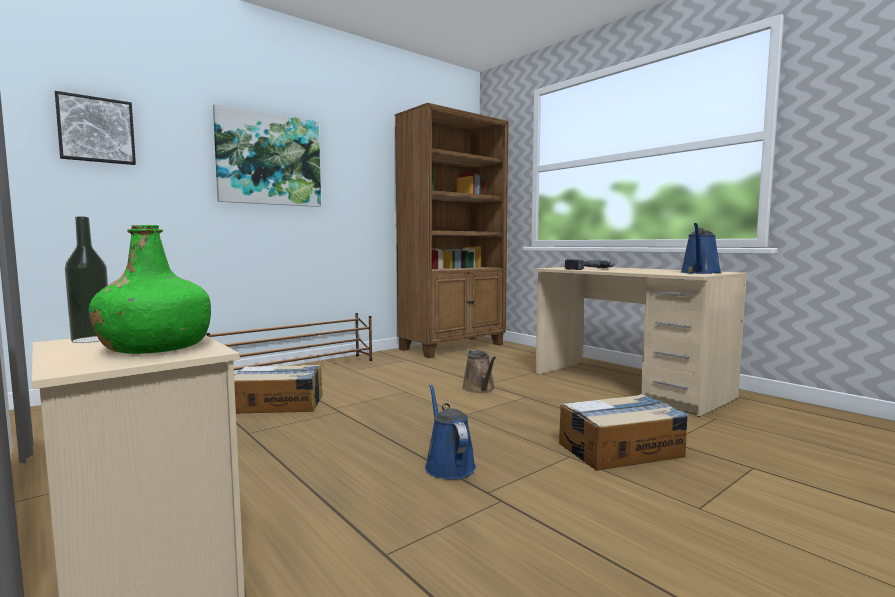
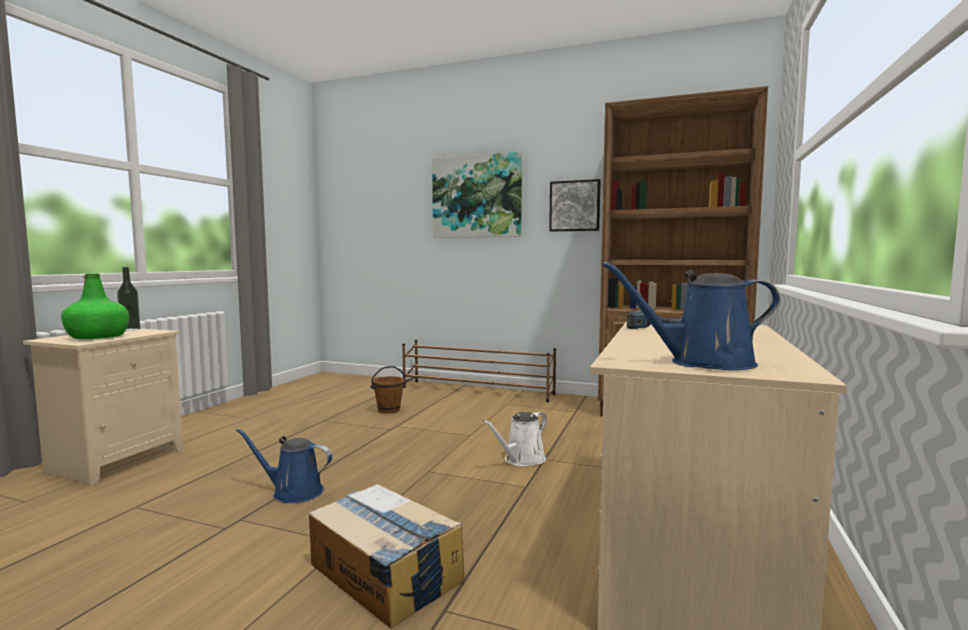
camera: 60 degrees right, 0 degrees up
(96, 130) = (366, 194): picture -> picture (575, 206)
(279, 404) = (389, 410): cardboard box -> brown bucket
(448, 465) = (293, 492): blue watering can -> blue watering can turned 120 degrees counterclockwise
(479, 389) = (521, 460): brown watering can -> white watering can

